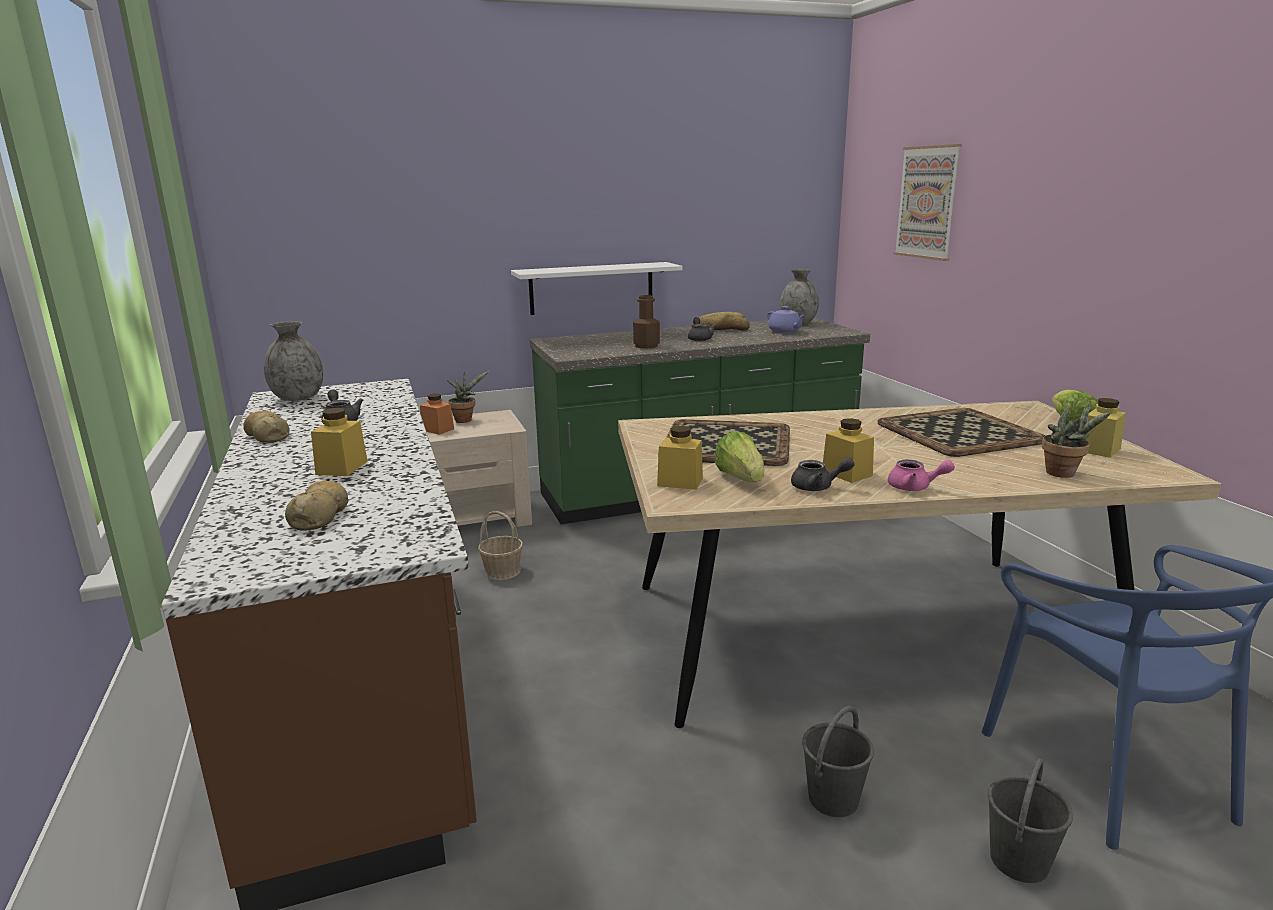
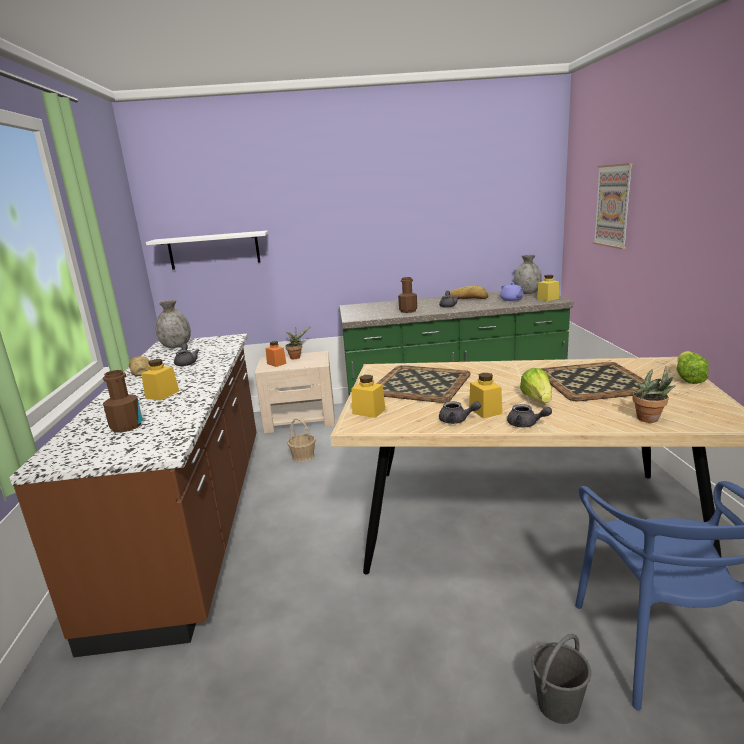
camera: 15 degrees right, 0 degrees up
(320, 516) = (126, 426): bread -> brown bottle
(591, 288) = (380, 271): white shelf -> white shelf (214, 250)
(741, 479) = (410, 411): lettuce -> lettuce (537, 400)
(832, 799) = (444, 638): grey bucket -> none
(915, 487) = (526, 424): pink teapot -> grey teapot
(1099, 450) = (696, 400): yellow jar -> yellow jar (548, 299)

